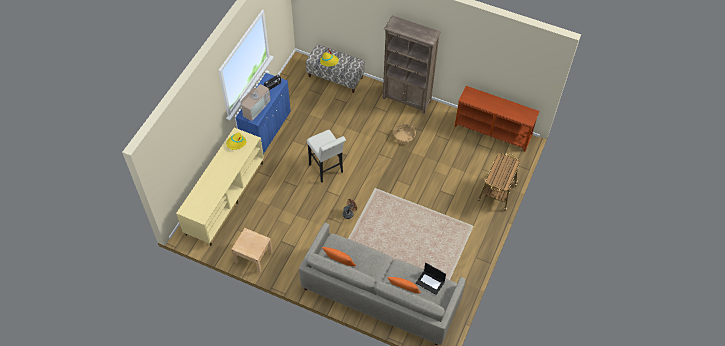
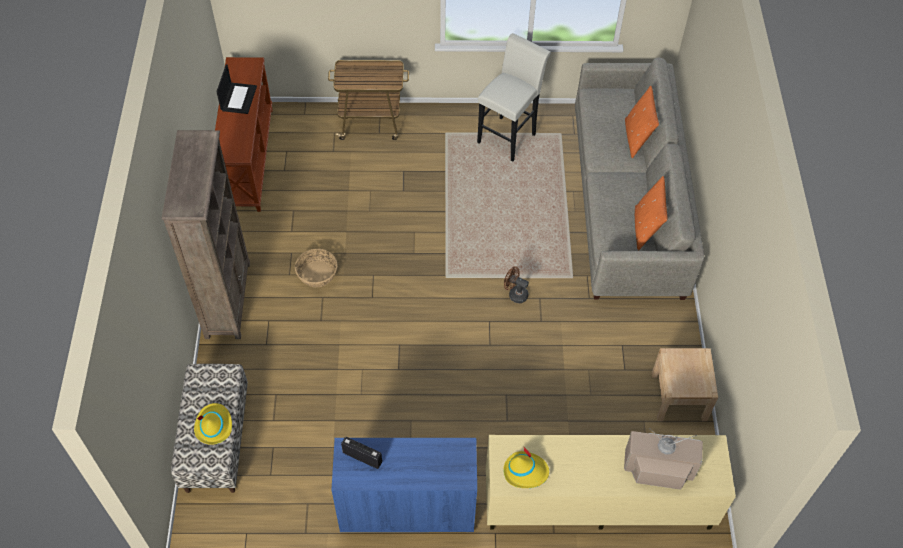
camera: 115 degrees left, 0 degrees up
(255, 107) = (433, 464): television -> television (658, 468)
(327, 170) = (447, 361): white stool -> white stool (509, 136)
(430, 282) = (602, 112): laptop -> laptop (238, 98)

